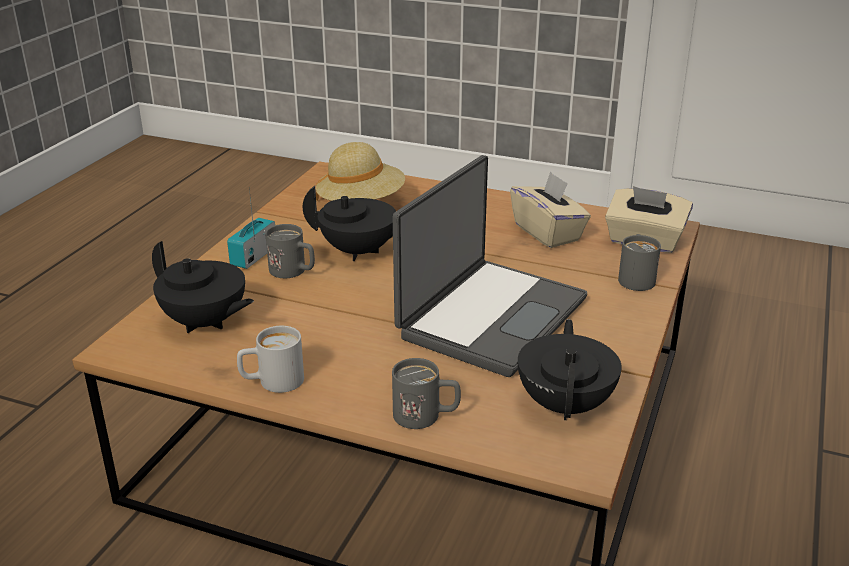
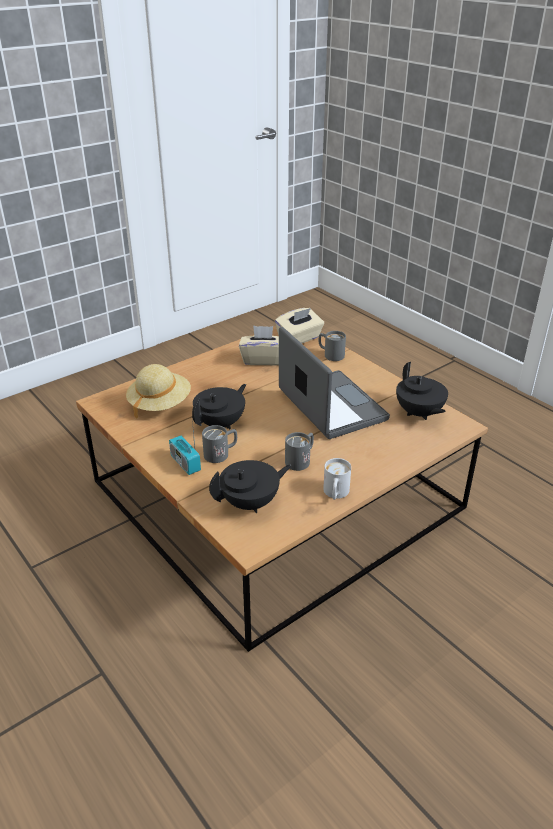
camera: 60 degrees left, 5 degrees up
(426, 416) = (401, 454): grey mug -> grey mug (301, 460)
(566, 404) = (419, 413): black teapot -> black teapot turned 150 degrees counterclockwise

